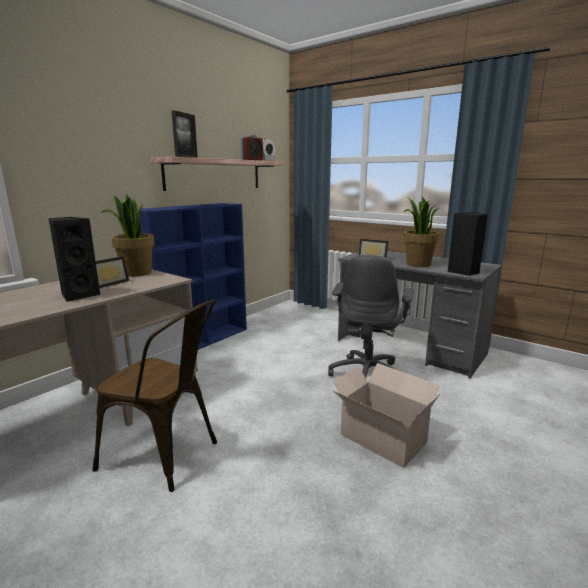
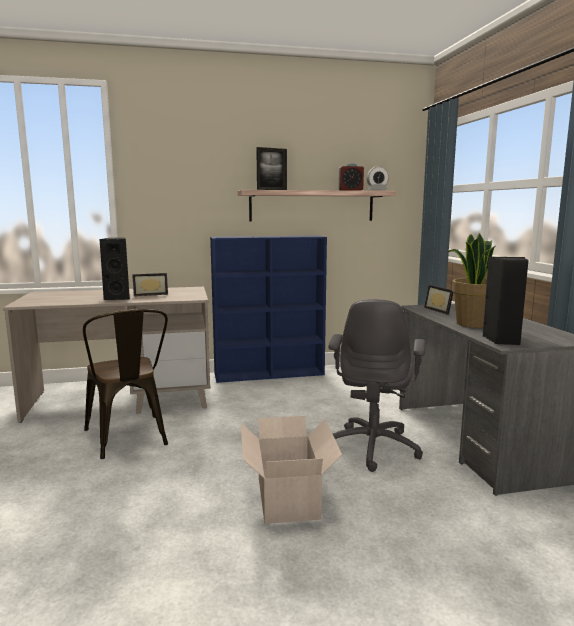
camera: 40 degrees right, 5 degrees down
(136, 273) = (186, 290): potted plant -> none
(368, 374) = (373, 447): grey office chair -> grey office chair turned 45 degrees counterclockwise

